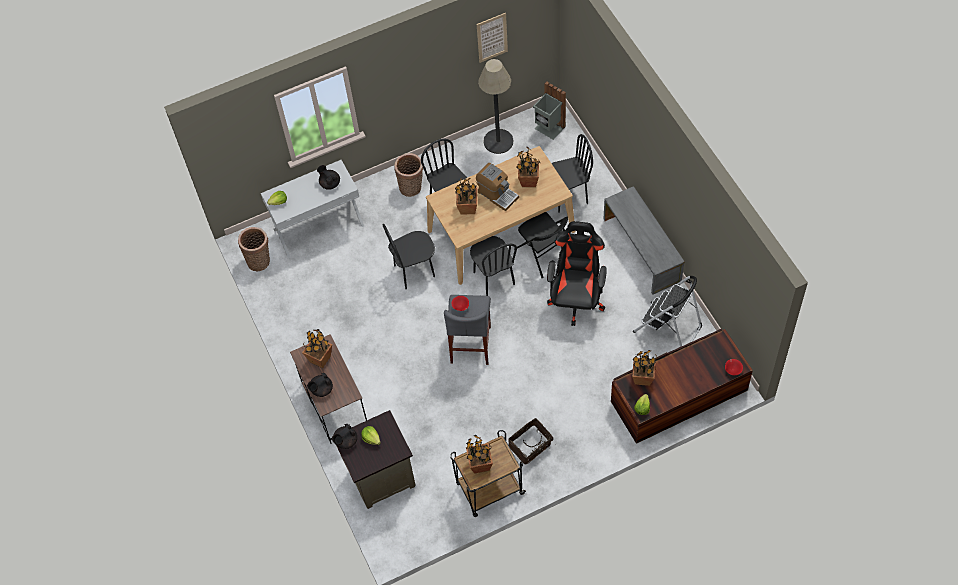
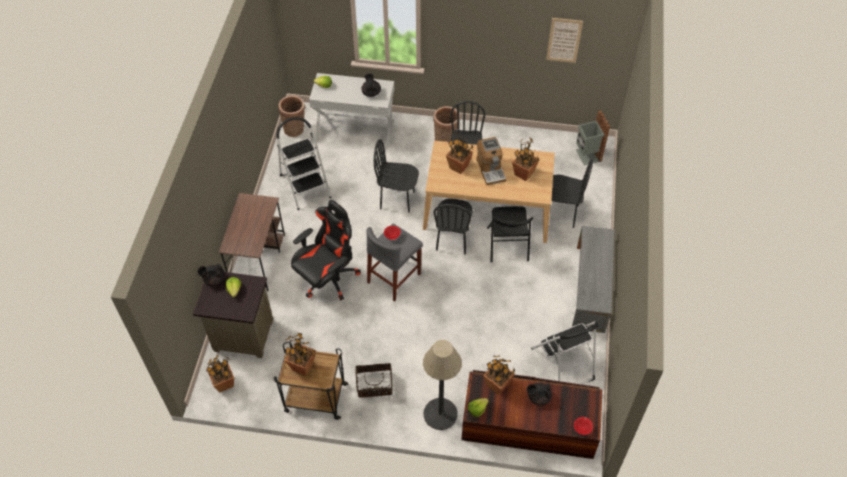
camera: 30 degrees right, 5 degrees down
(317, 309) = (305, 185): none -> step ladder
(320, 359) = (255, 211): potted plant -> potted plant (224, 383)
(321, 389) = (236, 233): black teapot -> black teapot (538, 397)
(498, 141) = (539, 143): floor lamp -> floor lamp (440, 414)
(576, 302) = (503, 297): black office chair -> black office chair (327, 281)

